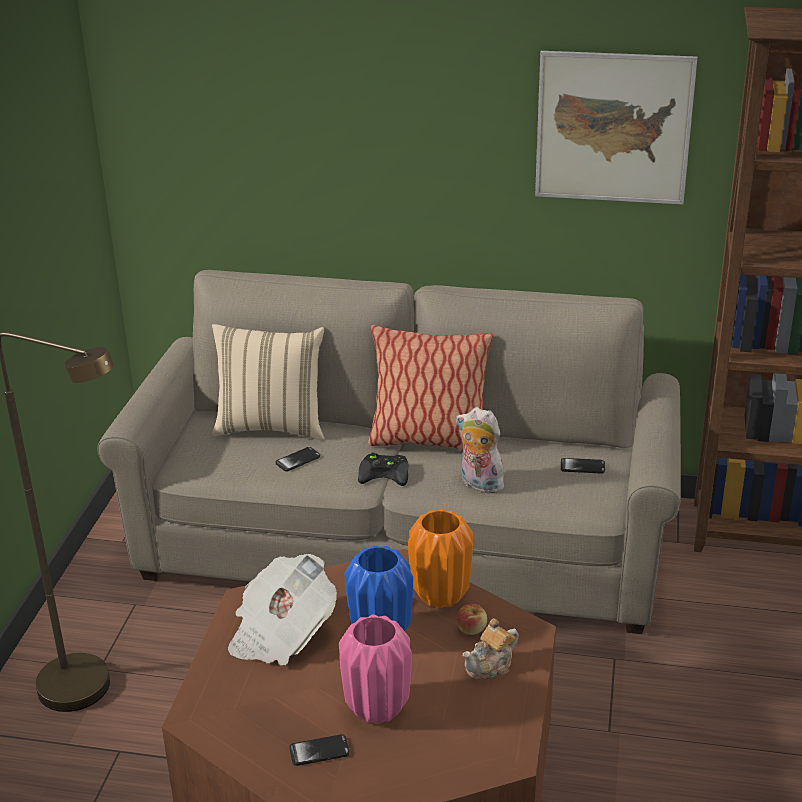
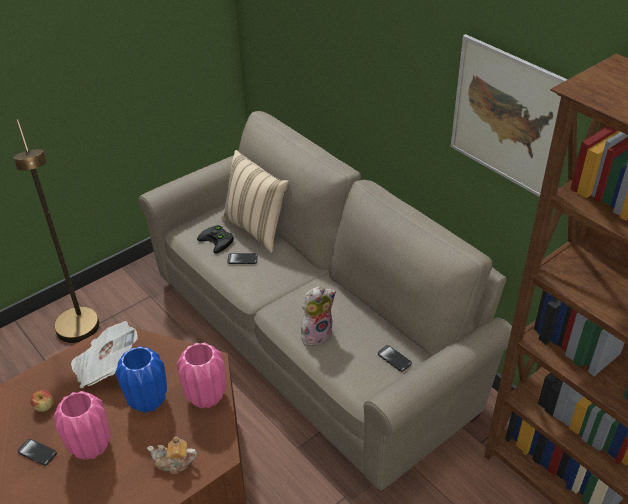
camera: 40 degrees right, 10 degrees up
(386, 472) = (276, 294): black game controller -> black game controller (218, 240)
(429, 441) = (327, 286): pillow -> none
(440, 595) = (207, 397): orange vase -> pink vase
(471, 629) = (194, 431): apple -> apple (44, 406)
(478, 484) = (316, 334): plush toy -> plush toy turned 75 degrees clockwise

